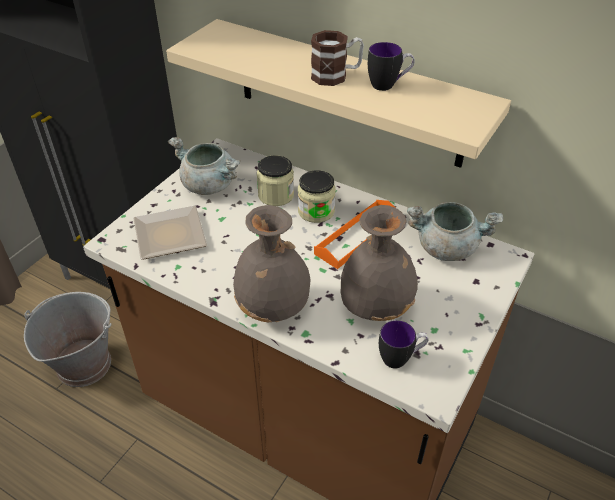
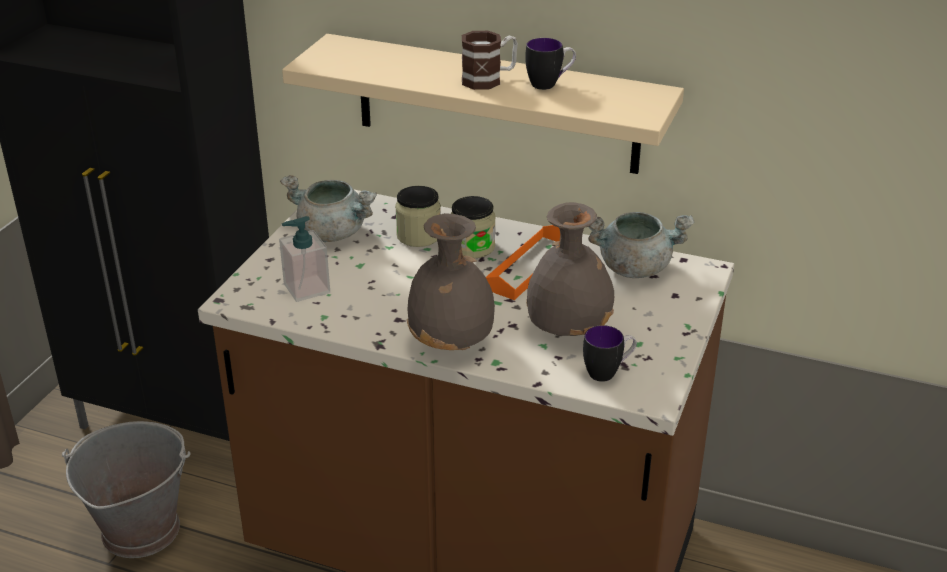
camera: 10 degrees left, 10 degrees down
(173, 236) = (306, 288): plate -> soap dispenser

